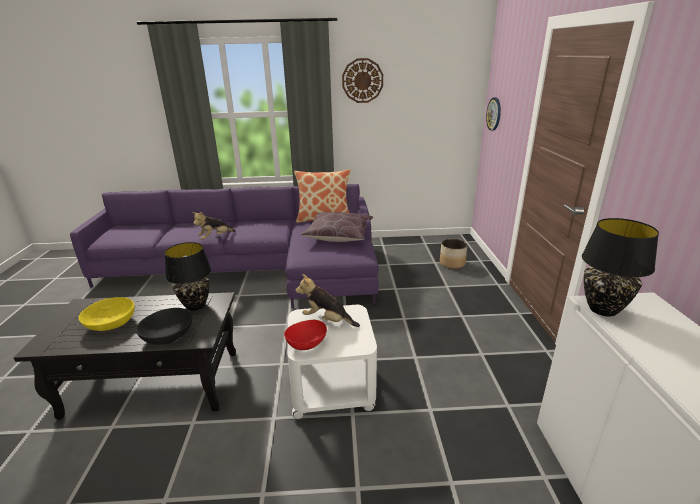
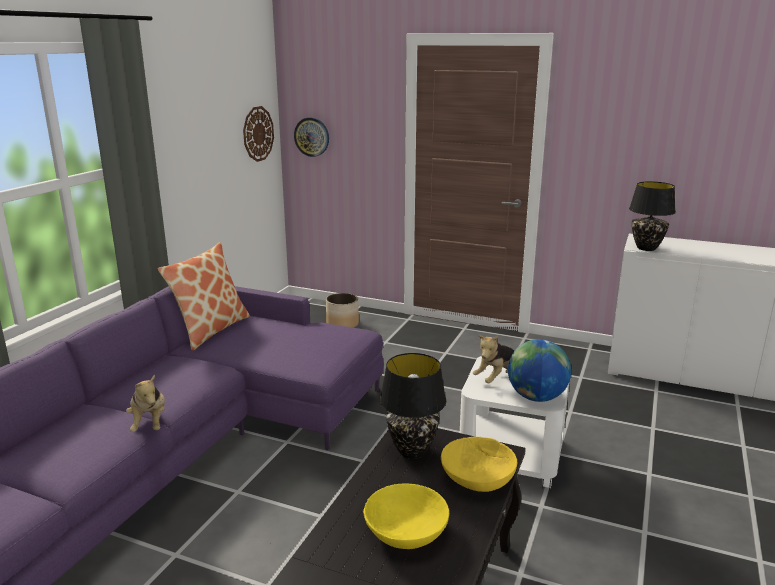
camera: 65 degrees left, 5 degrees down
(168, 335) = (477, 478): black bowl -> yellow bowl
(306, 344) = (536, 397): red bowl -> globe
(338, 235) = (289, 331): brown pillow -> none
(362, 80) = (173, 110): wall clock -> wall clock (258, 133)

